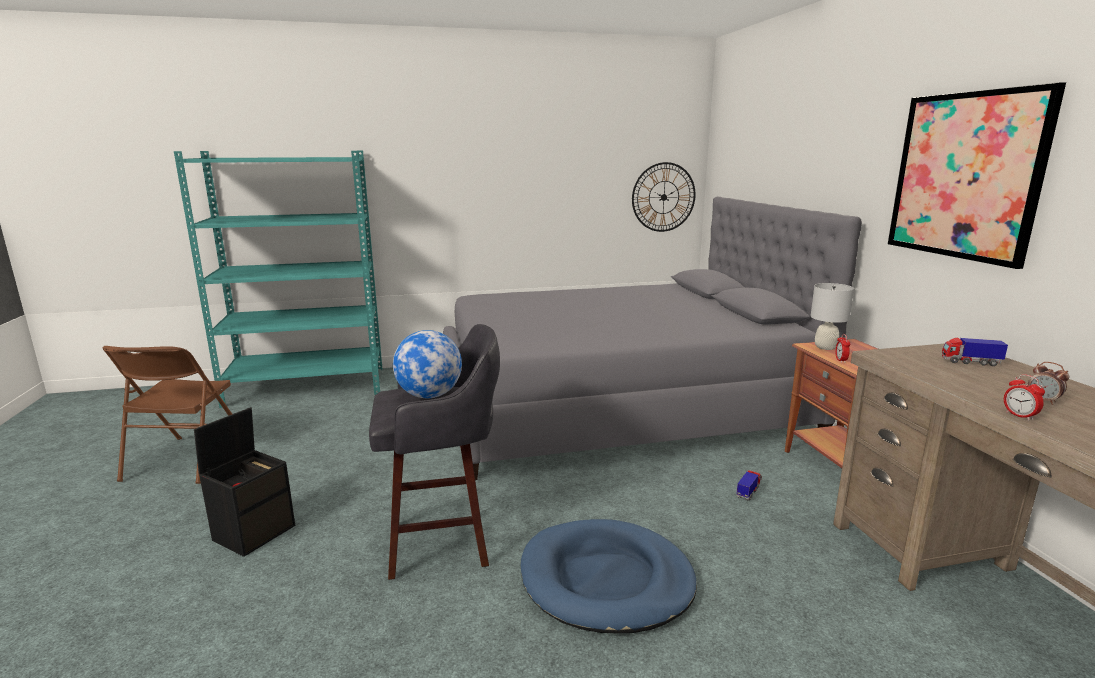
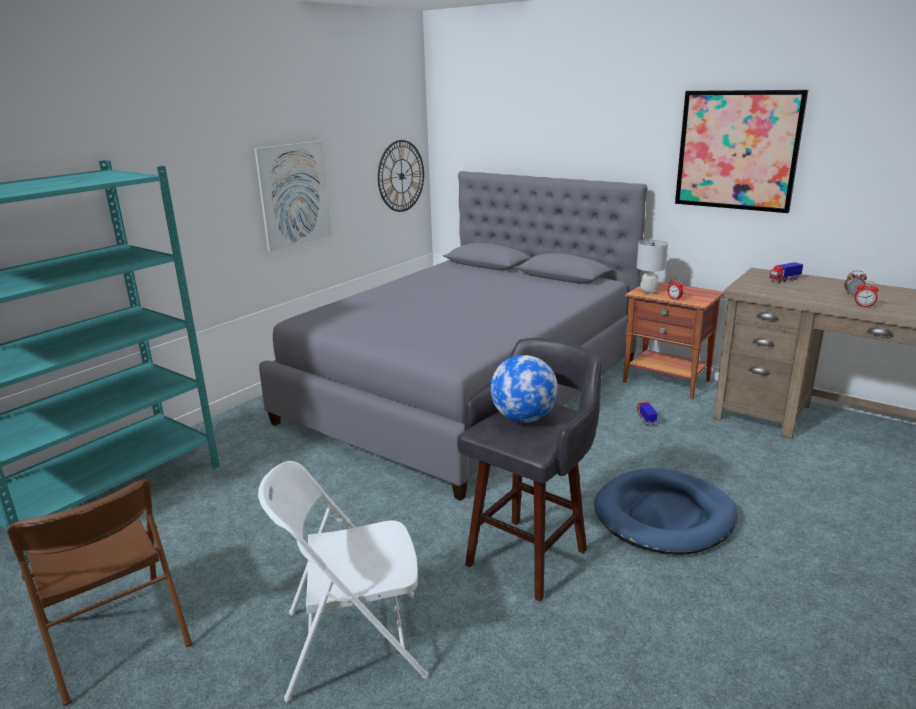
camera: 40 degrees left, 5 degrees up
(255, 532) = (354, 643): black storage box -> white chair
(532, 198) = (294, 194): none -> picture

